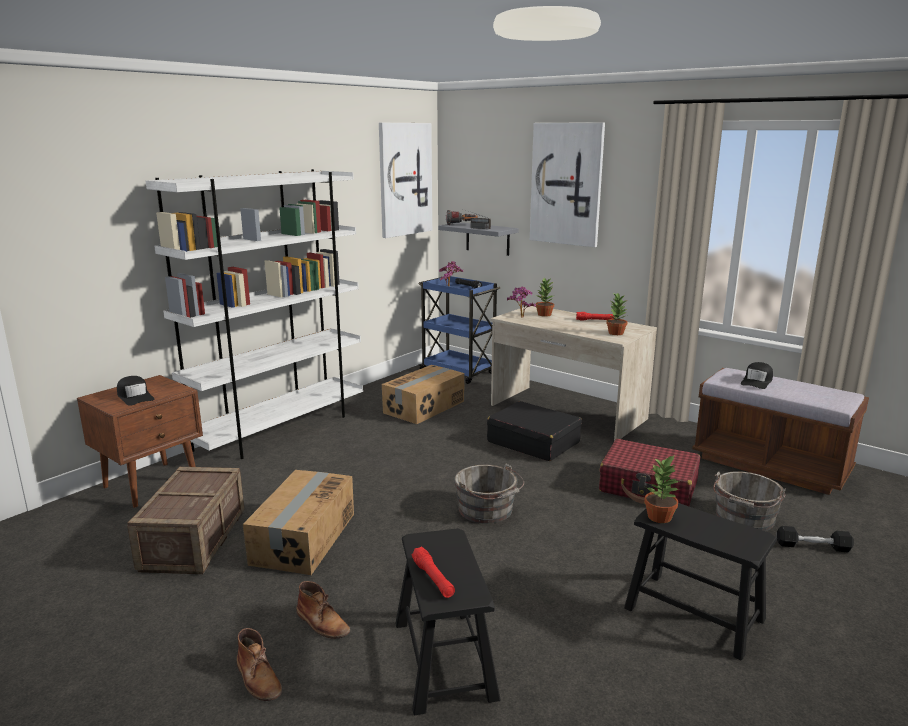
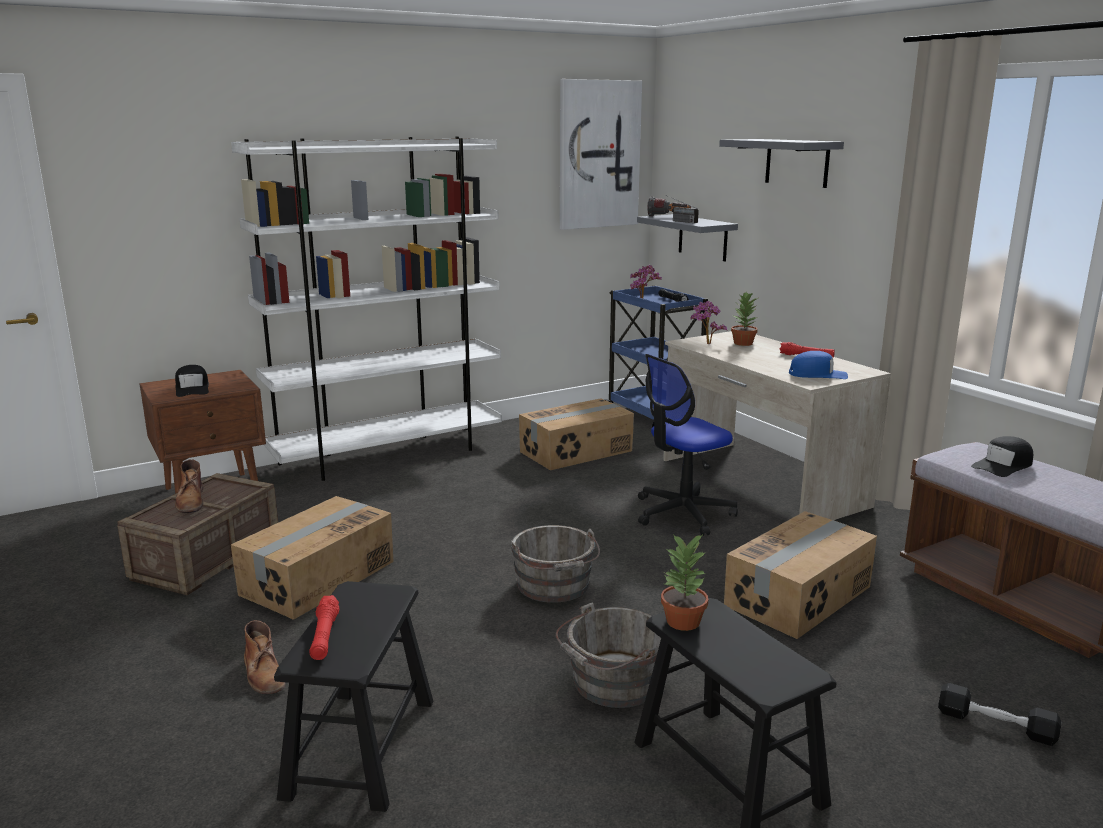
camera: 20 degrees right, 0 degrees up
(258, 678) = (154, 716): brown boot -> brown boot (191, 501)
(533, 442) = (682, 513): black suitcase -> office chair
(566, 184) = (797, 162): picture -> grey shelf
(615, 333) = (817, 375): potted plant -> blue cap
(648, 487) = (799, 596): red suitcase -> cardboard box
(744, 519) = (912, 665): grey bucket -> grey bucket (612, 683)

